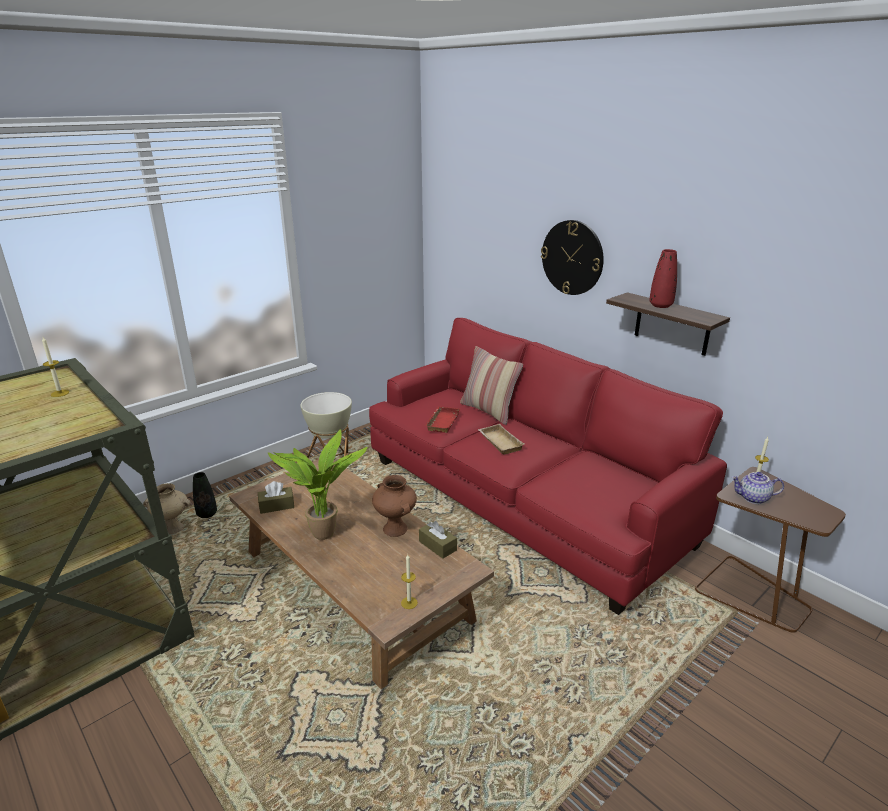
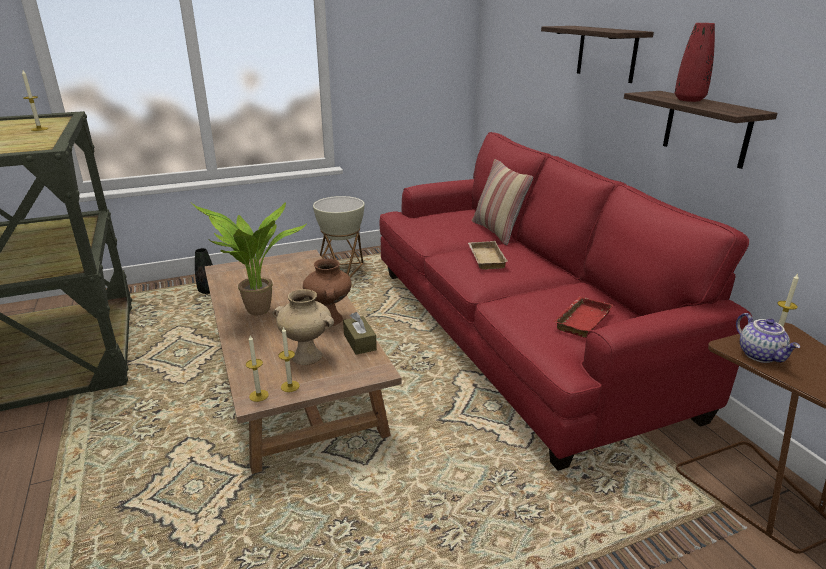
camera: 20 degrees right, 0 degrees up
(174, 528) = (174, 297): beige vase -> beige vase (308, 356)
(276, 506) = (237, 281): brown tissue box -> none
(388, 618) = (259, 395): none -> candle
(442, 422) = (439, 233): red tray -> red tray (581, 320)
(572, 257) = (606, 53): wall clock -> shelf
(753, 498) = (761, 355): teapot -> teapot turned 135 degrees counterclockwise

